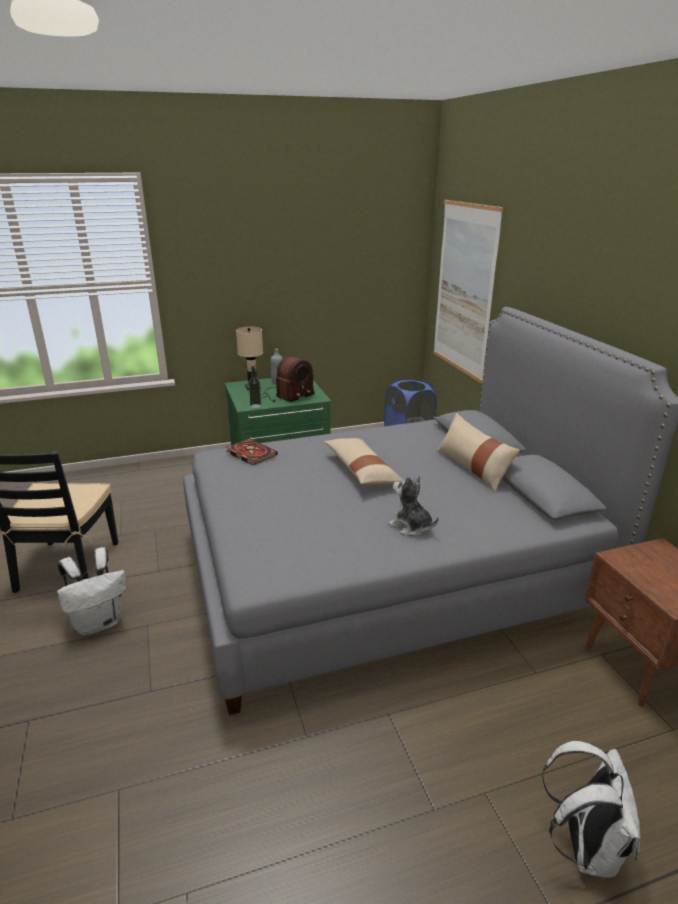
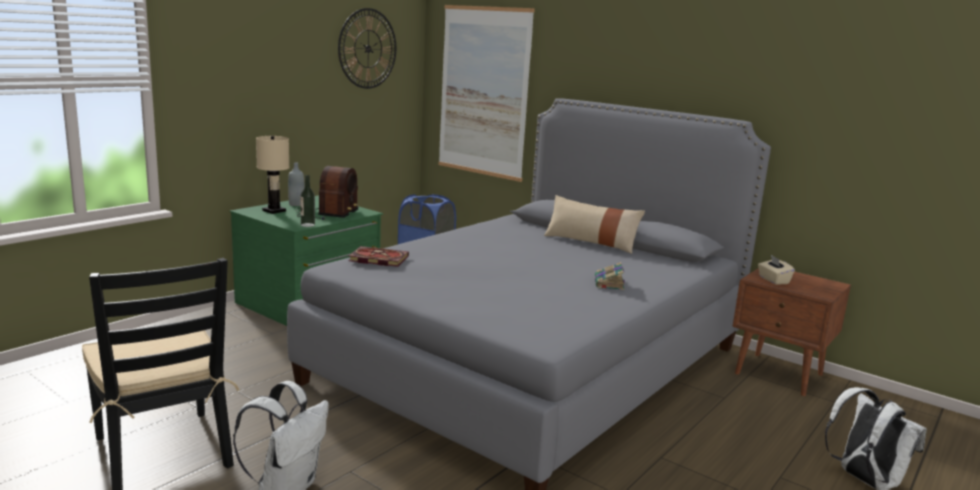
camera: 35 degrees left, 10 degrees down
(362, 471) = (506, 256): beige pillow -> none
(363, 246) = (368, 49): none -> wall clock
(411, 526) = (609, 283): plush toy -> book
(637, 565) = (773, 280): none -> beige tissue box

